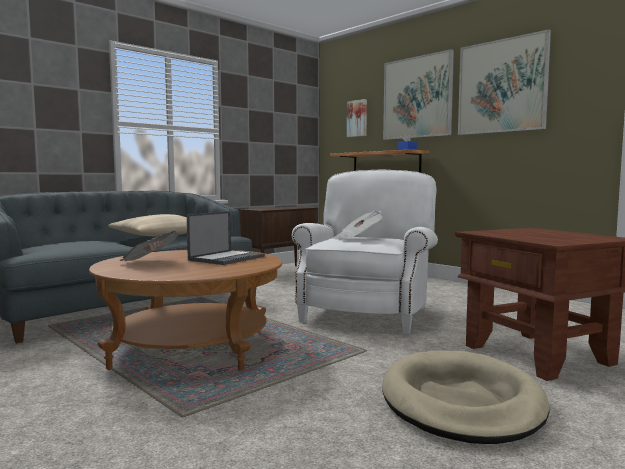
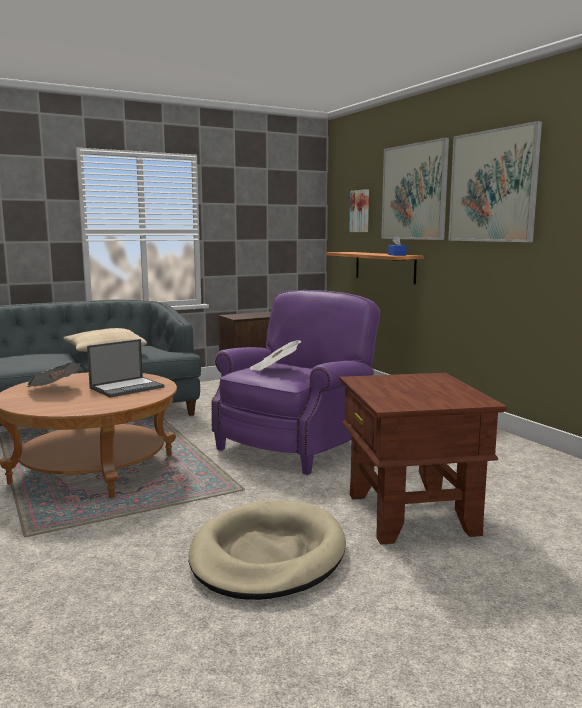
camera: 15 degrees right, 5 degrees up
(367, 313) = (296, 444): white armchair -> purple armchair

